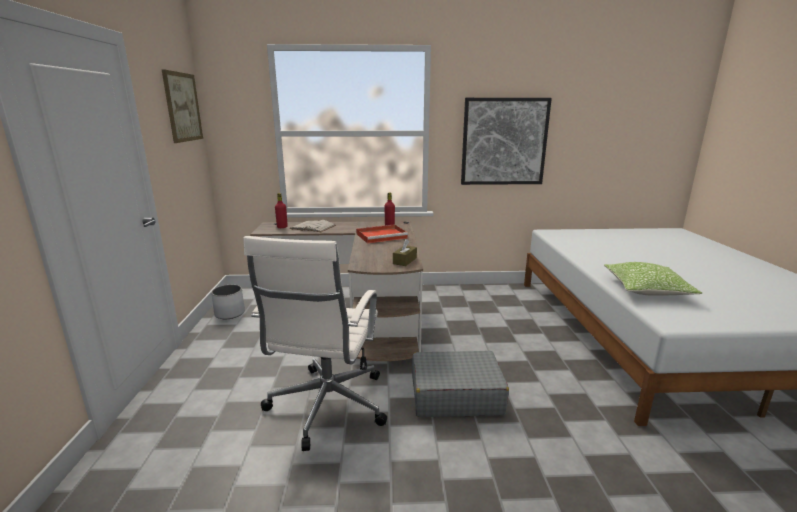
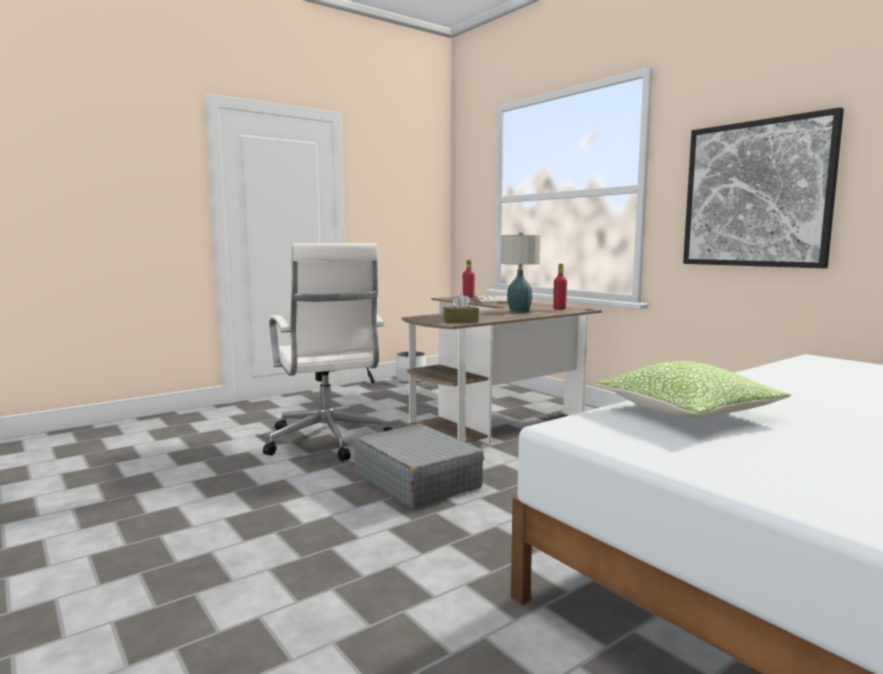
camera: 55 degrees right, 10 degrees down
(183, 107) = (414, 175): picture -> none
(326, 407) = (327, 441): white office chair -> white office chair turned 90 degrees counterclockwise
(382, 236) = (519, 311): red tray -> table lamp

